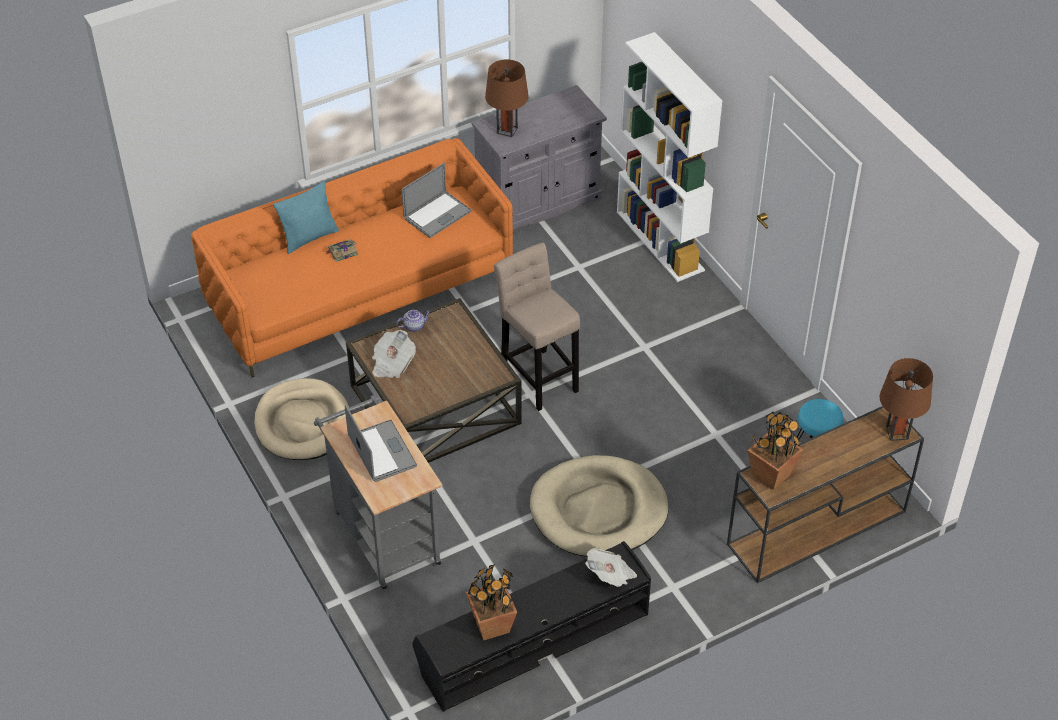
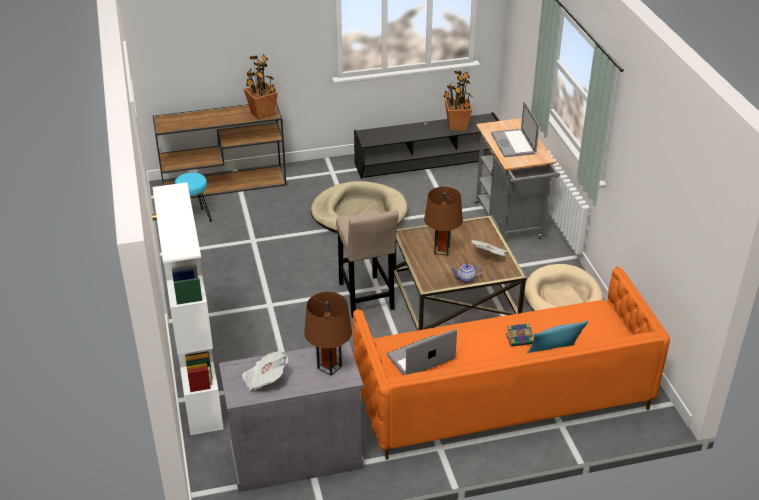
camera: 165 degrees left, 10 degrees down
(610, 575) = (377, 135): newspaper -> newspaper (265, 379)
(897, 432) = (166, 120): brown table lamp -> brown table lamp (442, 250)

